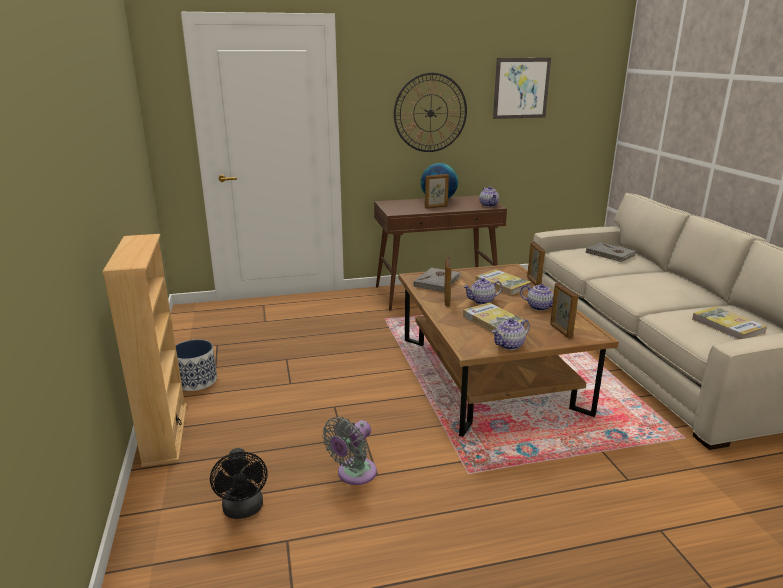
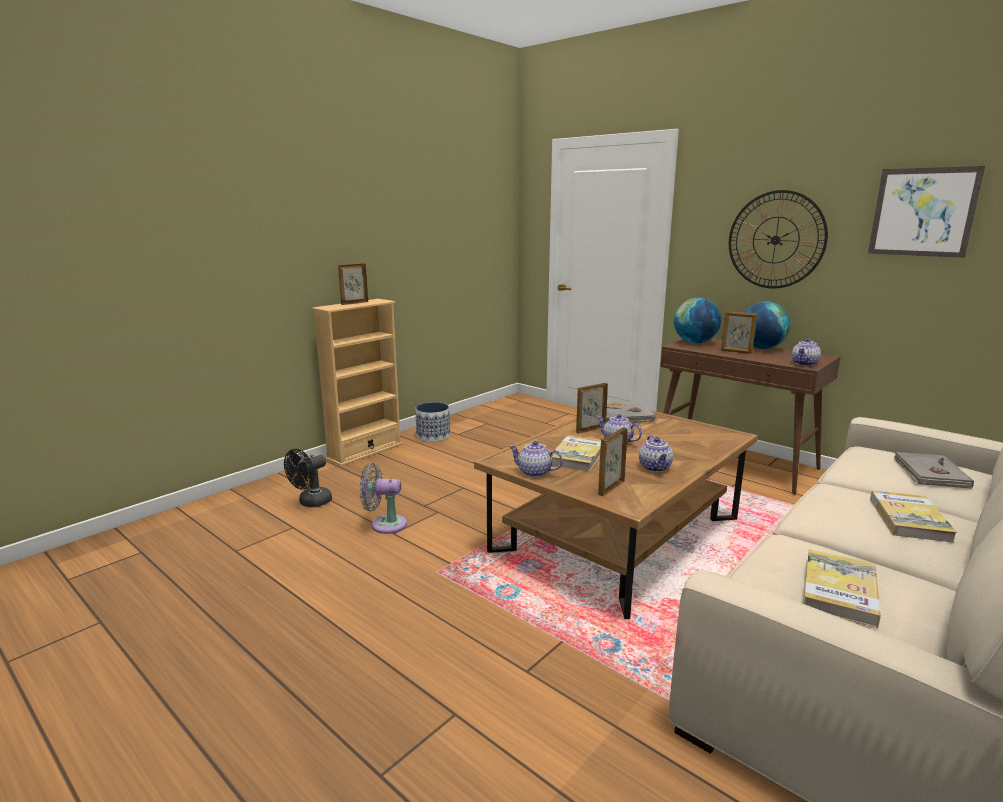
camera: 55 degrees right, 5 degrees down
(394, 206) = (695, 342): none -> globe
(502, 284) = (679, 441): book -> book (909, 519)
(533, 282) = (718, 451): picture frame -> picture frame (354, 303)

